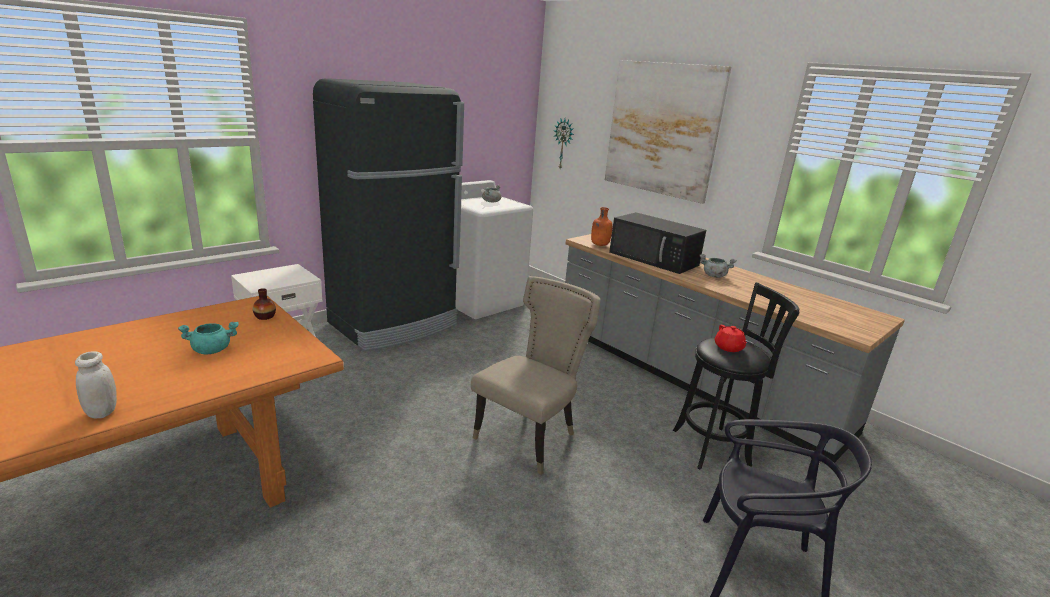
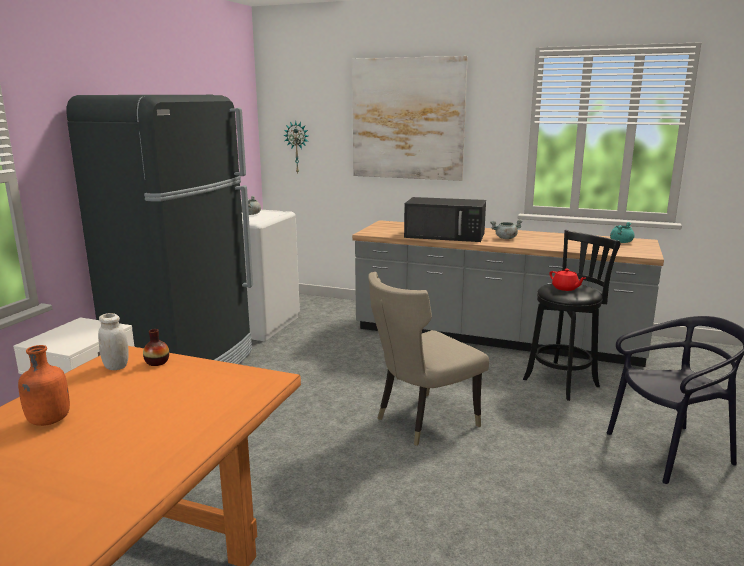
camera: 25 degrees left, 5 degrees down
(102, 412) = (126, 489): white jar -> white jar (116, 366)
(212, 350) = (152, 404): turquoise cooking pot -> turquoise cooking pot (621, 242)
(530, 437) = (422, 421): beige chair -> beige chair turned 135 degrees counterclockwise
(599, 245) = (387, 234): orange bottle -> orange bottle (48, 421)

